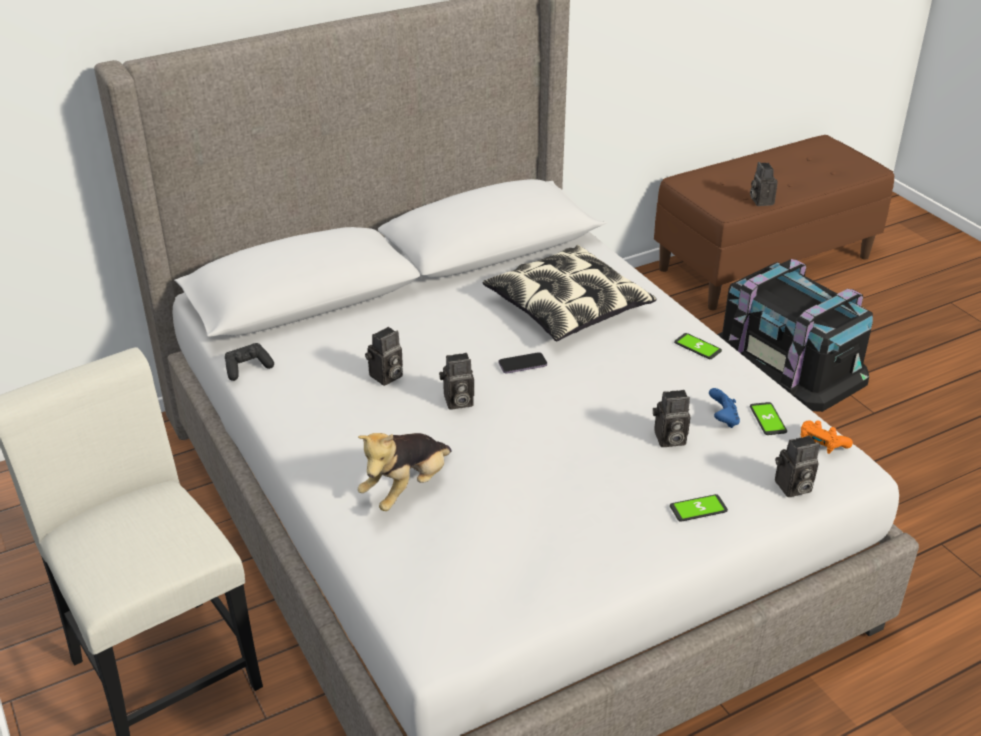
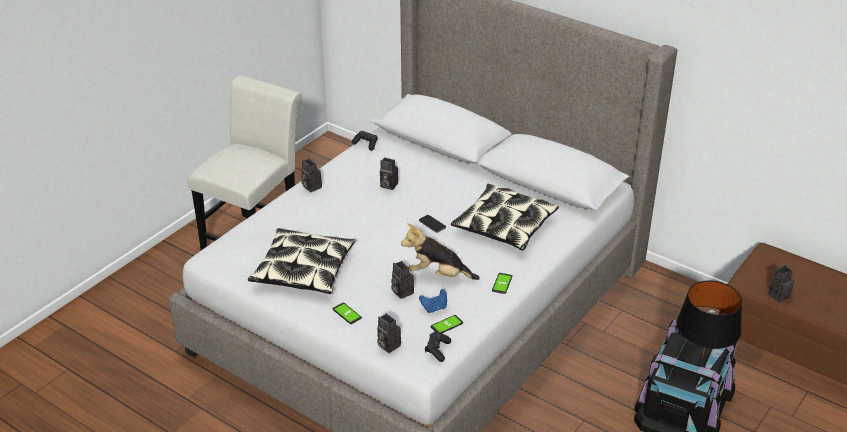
camera: 65 degrees right, 0 degrees up
(406, 488) = (304, 218): plush toy -> plush toy (438, 275)
(457, 402) = (382, 213): camera -> camera (310, 187)
(554, 528) = (303, 270): none -> pillow
(801, 295) = (702, 357): none -> black table lamp
(821, 444) = (437, 350): orange game controller -> black game controller

